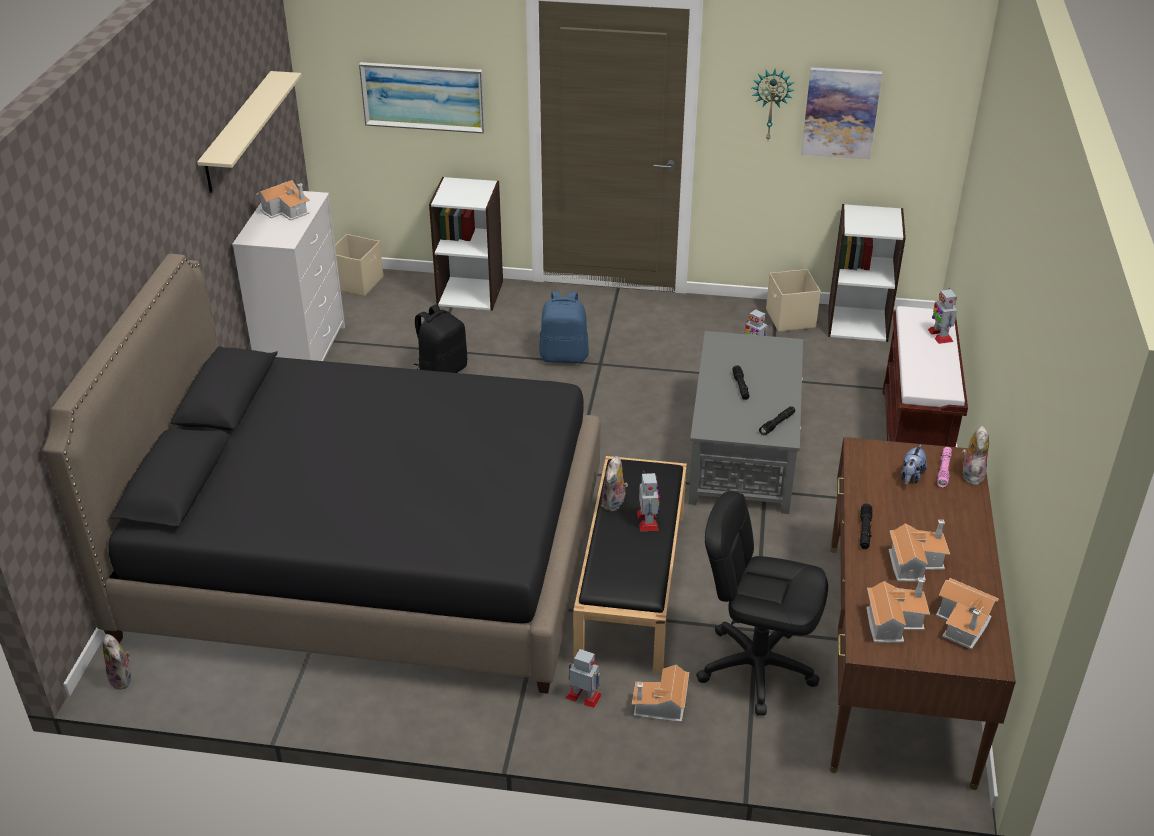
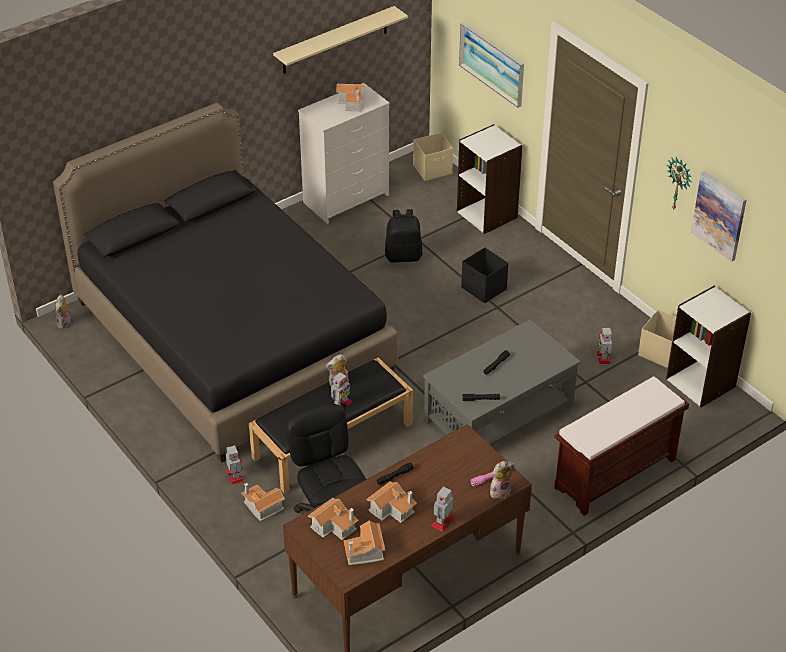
camera: 45 degrees right, 5 degrees up
(564, 356) = (484, 289): blue backpack -> black storage box
(911, 477) = (465, 469): plush toy -> none
(940, 335) = (646, 410): toy robot -> toy robot (443, 521)

